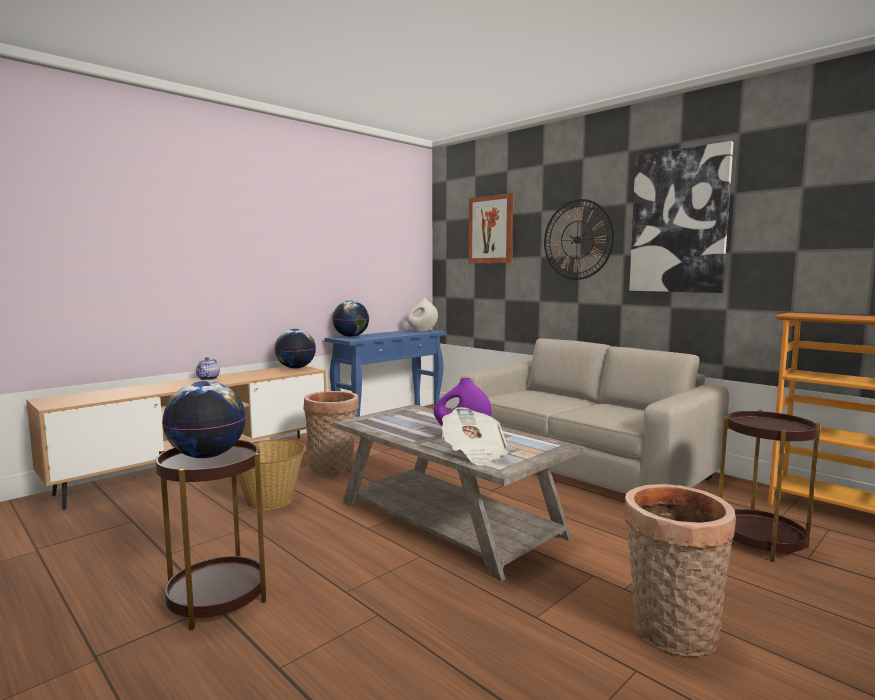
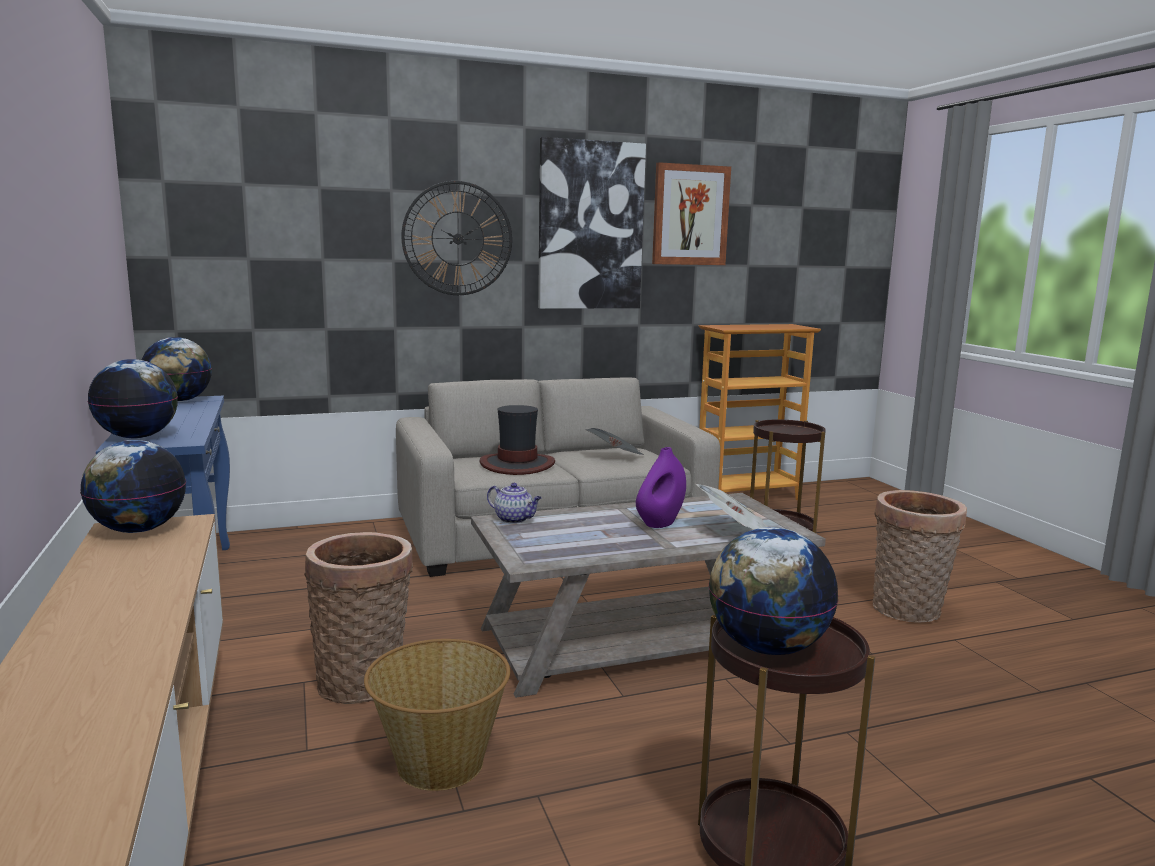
camera: 65 degrees left, 5 degrees up
(208, 379) = (83, 614): teapot -> teapot (514, 519)
(422, 330) = (179, 401): white vase -> globe
(491, 229) = (289, 210): picture -> picture (690, 215)
(542, 399) = (517, 464): none -> hat
(617, 413) = (616, 457): none -> newspaper

